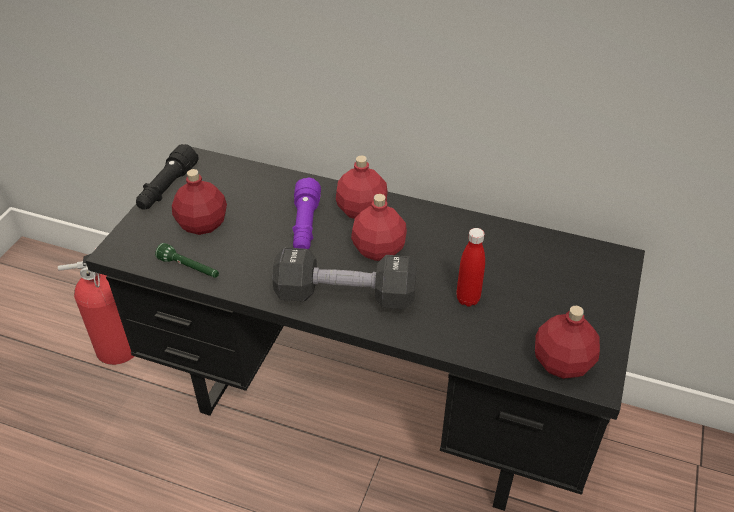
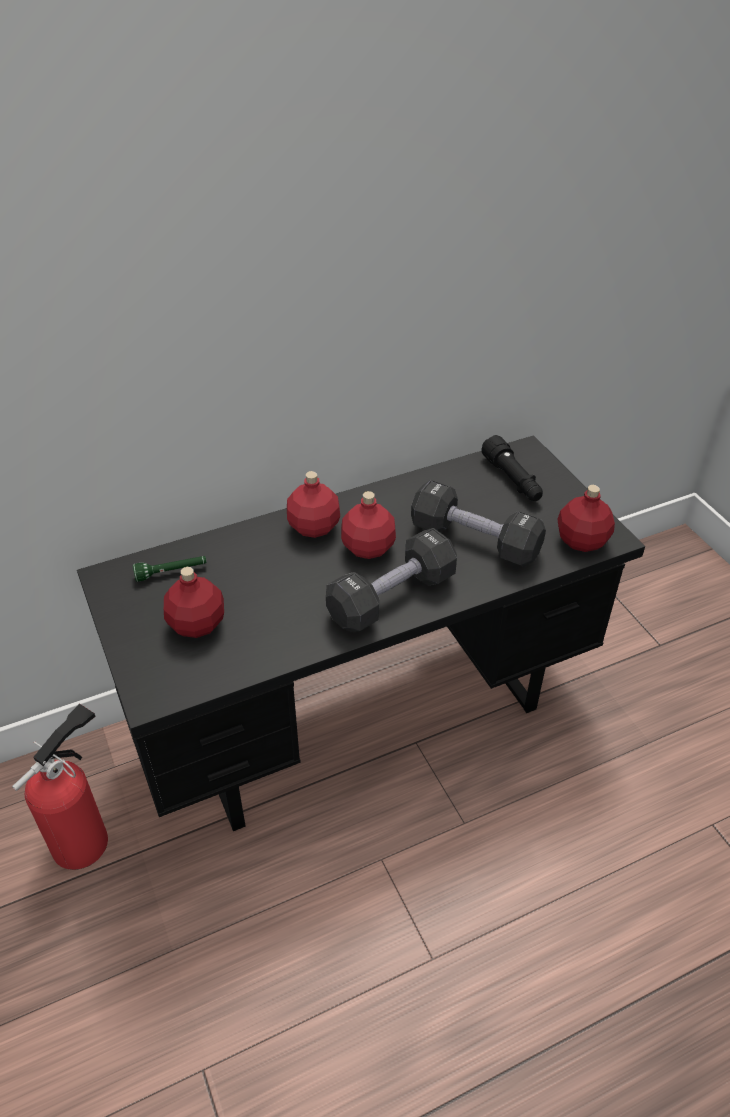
camera: 45 degrees left, 0 degrees up
(167, 188) = (115, 617): black flashlight -> black flashlight (512, 480)
(189, 268) = (240, 665): green flashlight -> green flashlight (171, 572)
(305, 226) = (287, 568): purple flashlight -> none
(467, 299) = (474, 540): red bottle -> black dumbbell

